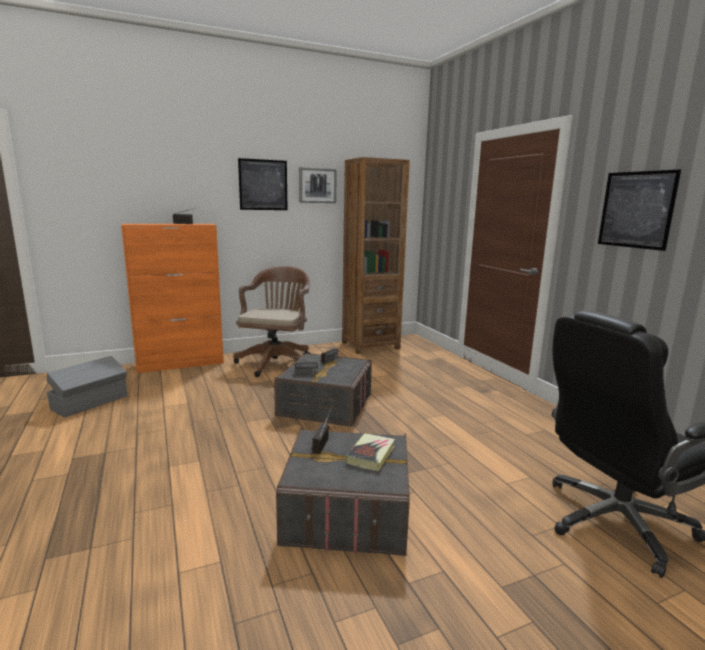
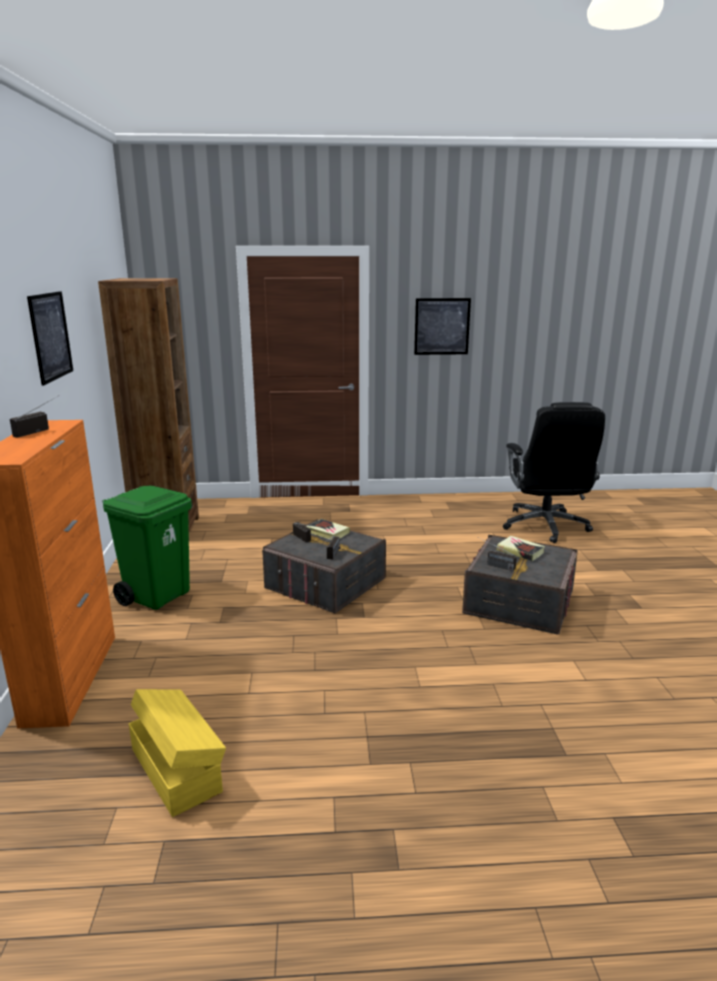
camera: 70 degrees left, 5 degrees up
(91, 402) = (177, 768): grey storage box -> yellow storage box
(276, 362) = (158, 596): brown office chair -> green trash can
(317, 185) = (83, 324): picture -> none
(346, 366) = (327, 532): none -> book

